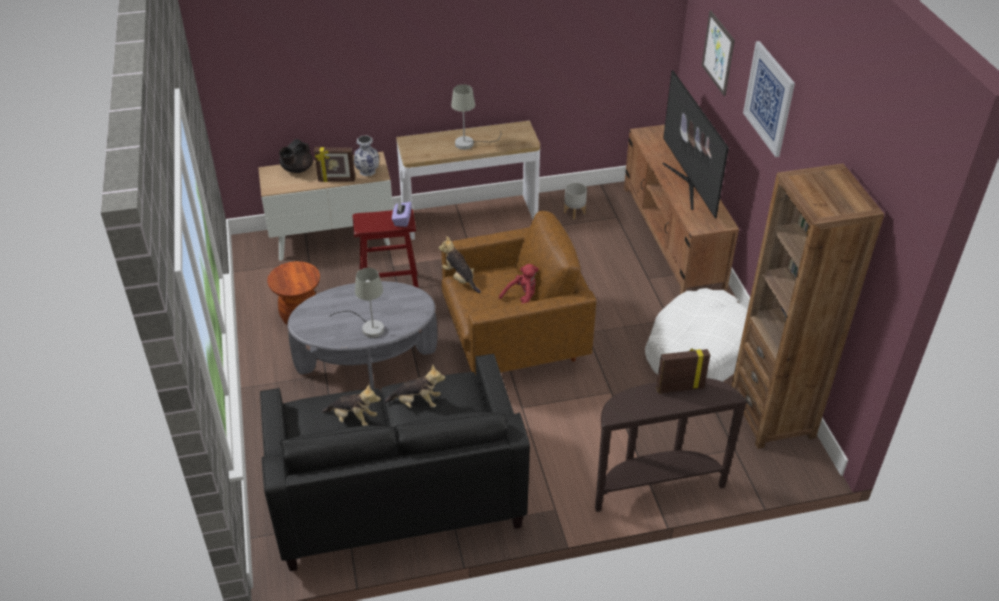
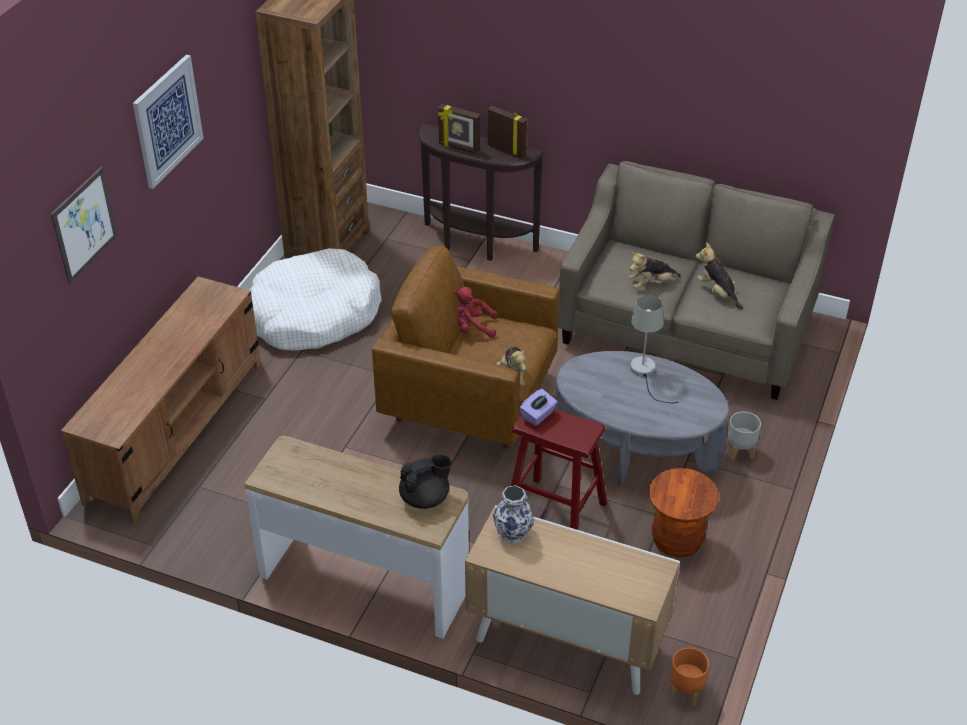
camera: 145 degrees left, 0 degrees up
(250, 245) = (685, 692): none -> orange planter
(297, 169) = (604, 586): black teapot -> black teapot (425, 498)
(336, 180) = (564, 538): picture frame -> picture frame (507, 150)
(395, 492) = (687, 329): black sofa -> beige sofa
(417, 403) = (651, 284): plush toy -> plush toy turned 60 degrees counterclockwise
(470, 143) = (358, 482): grey table lamp -> none
(574, 213) = (237, 519): grey planter -> grey planter (740, 451)
(689, 184) = (168, 343): television -> none

